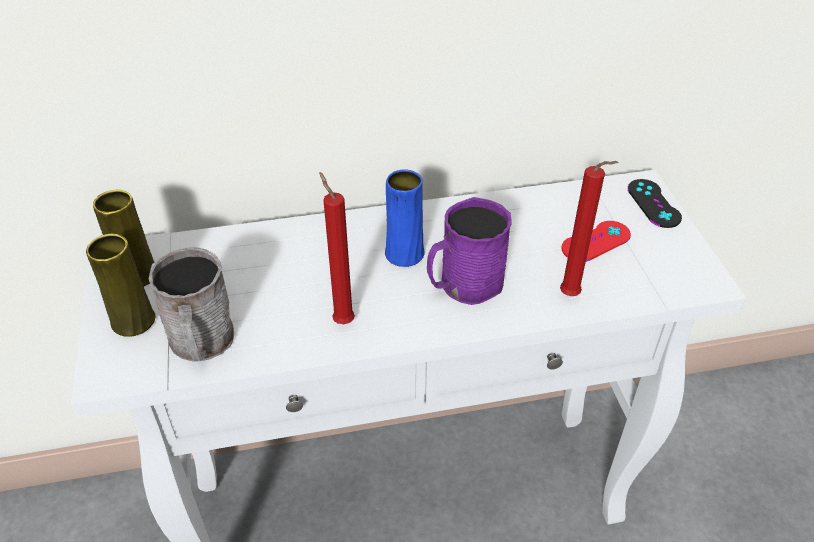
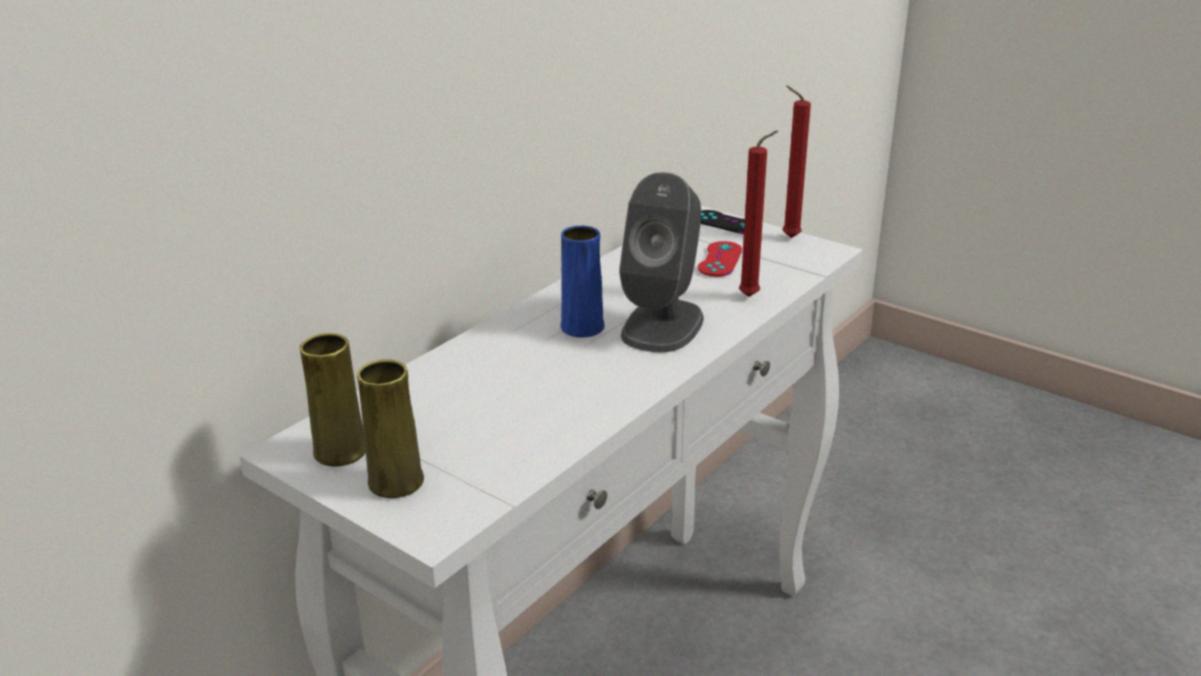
camera: 40 degrees left, 15 degrees down
(202, 343) = (495, 462): grey mug -> none
(342, 320) = (598, 389): red candle -> red candle (788, 237)
(464, 285) = (663, 325): purple mug -> grey speaker

